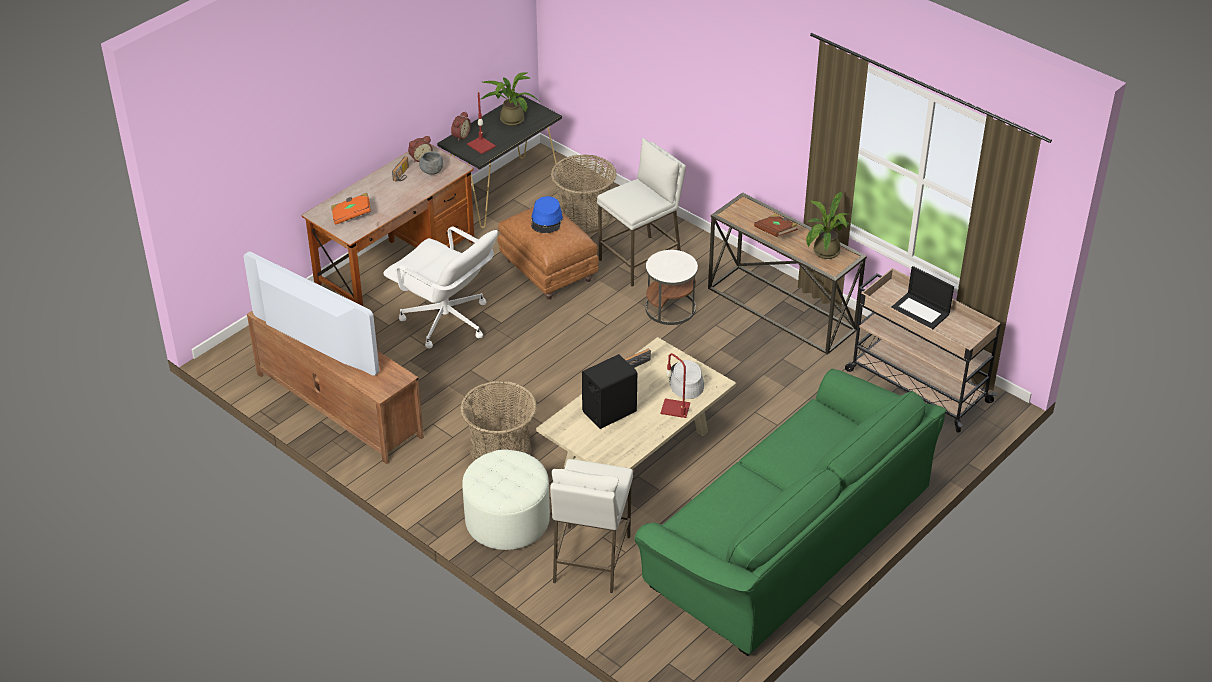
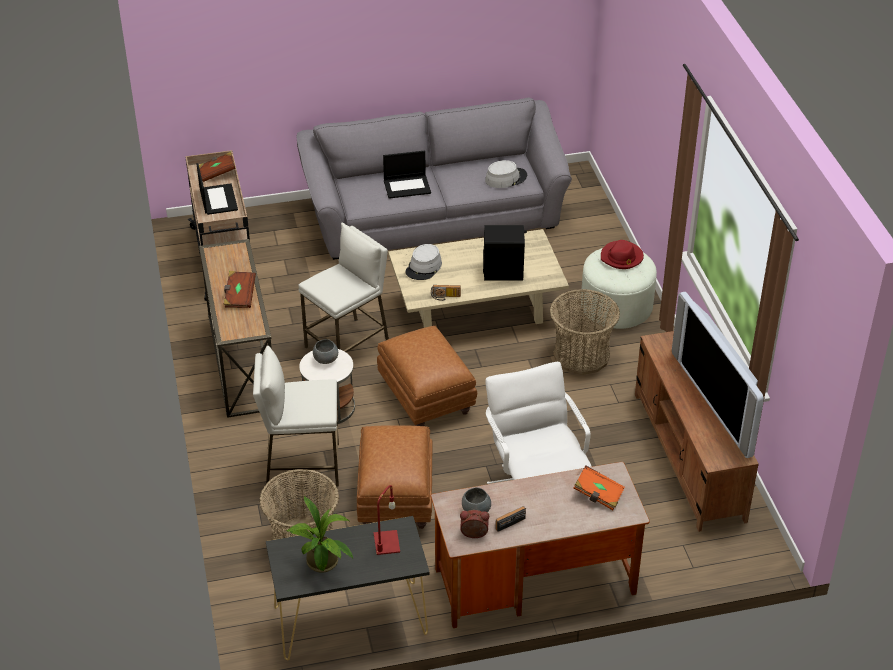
camera: 145 degrees left, 0 degrees up
(460, 136) = (397, 568): alarm clock -> none
(509, 483) = (621, 257): none -> red hat
(546, 220) = (390, 456): blue hat -> none
(591, 559) = (578, 258): white stool -> white stool (348, 345)
(599, 351) = (427, 398): none -> brown ottoman
(676, 268) = (325, 359): none -> grey bowl
(676, 408) = (452, 253): red table lamp -> none
(709, 517) = (506, 178): none -> grey hat
(787, 537) = (434, 215): green sofa -> grey sofa
(796, 455) = (407, 186): none -> laptop
(823, 253) = (227, 262): potted plant -> none
(959, 337) = (217, 173): none -> brown book

